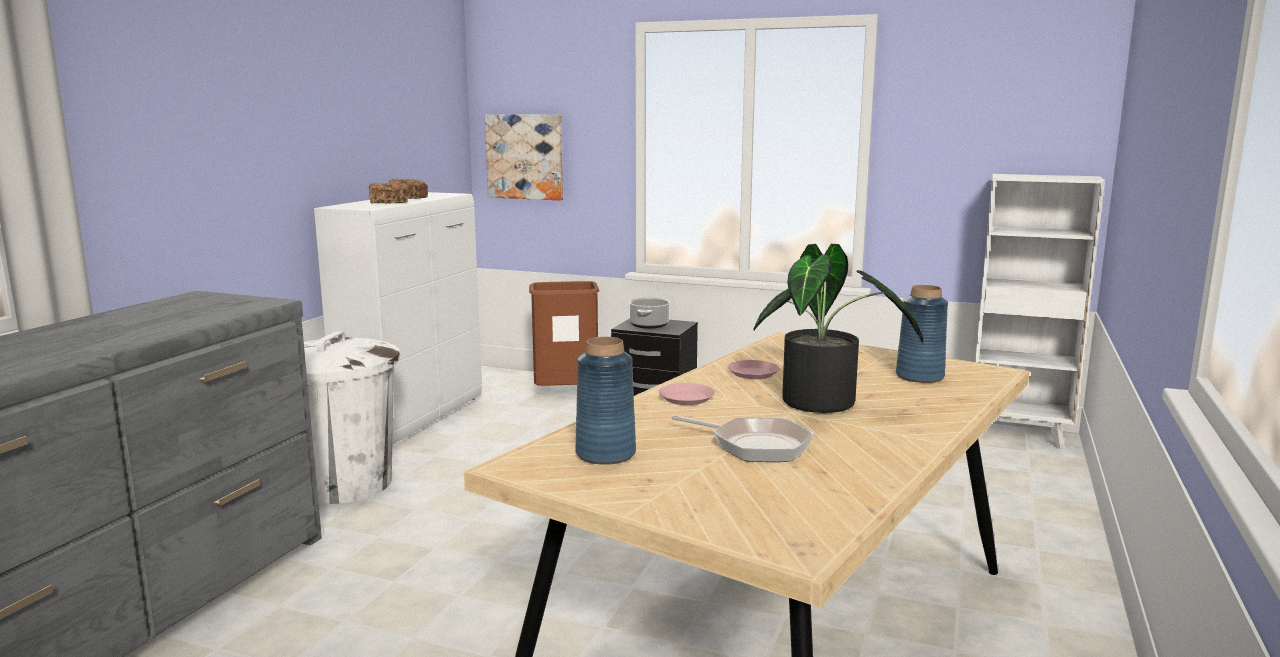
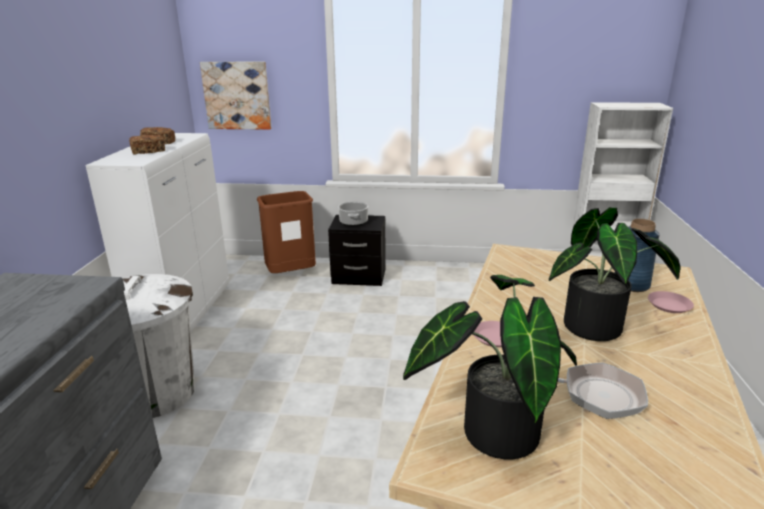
camera: 15 degrees left, 10 degrees up
(605, 454) = (491, 430): blue vase -> potted plant
(753, 373) = (517, 297): pink plate -> pink plate (669, 305)

